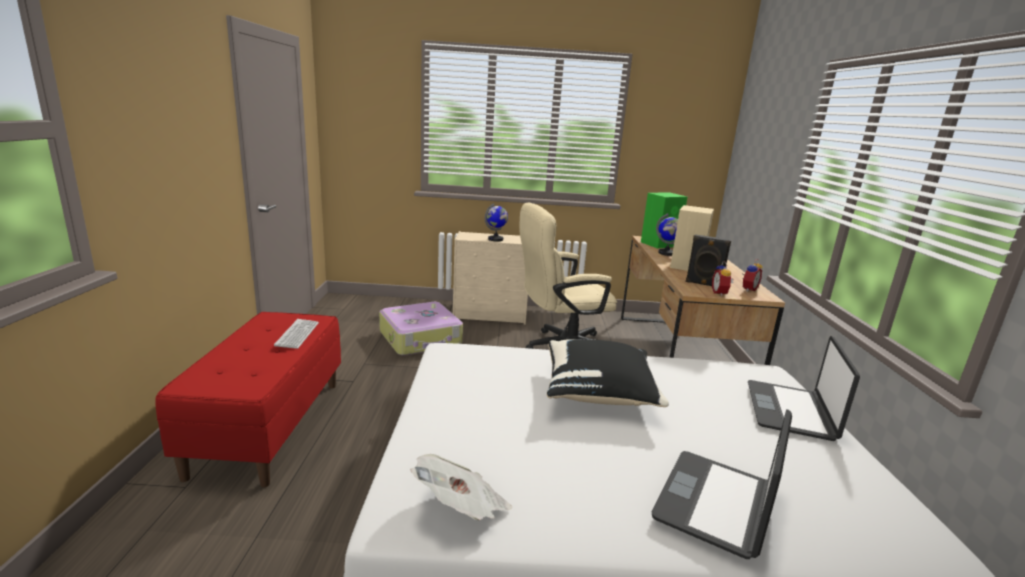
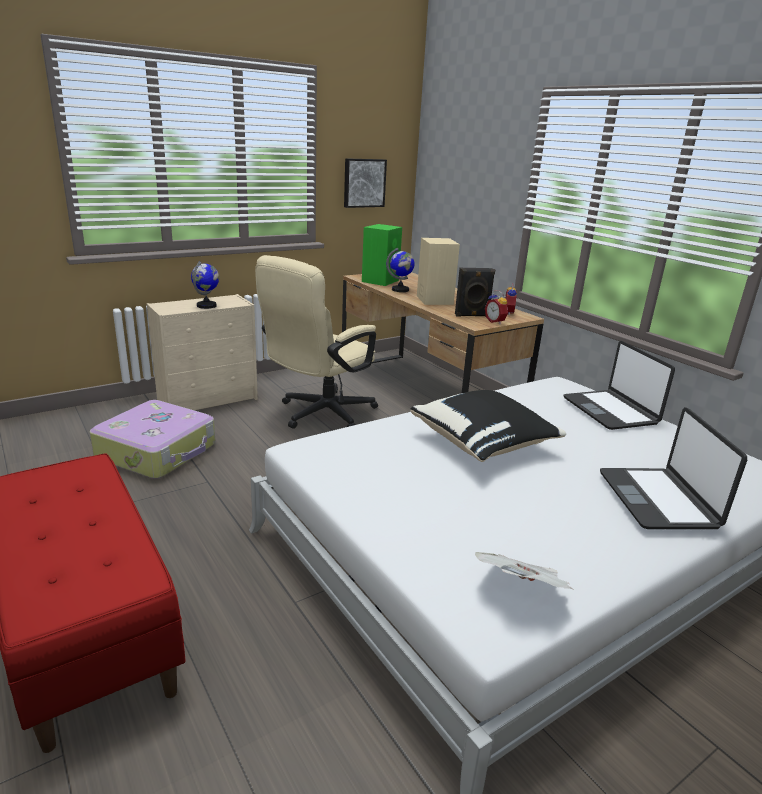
camera: 35 degrees left, 5 degrees up
(297, 334) = (91, 492): keyboard -> none
(670, 156) = (364, 183): none -> picture

